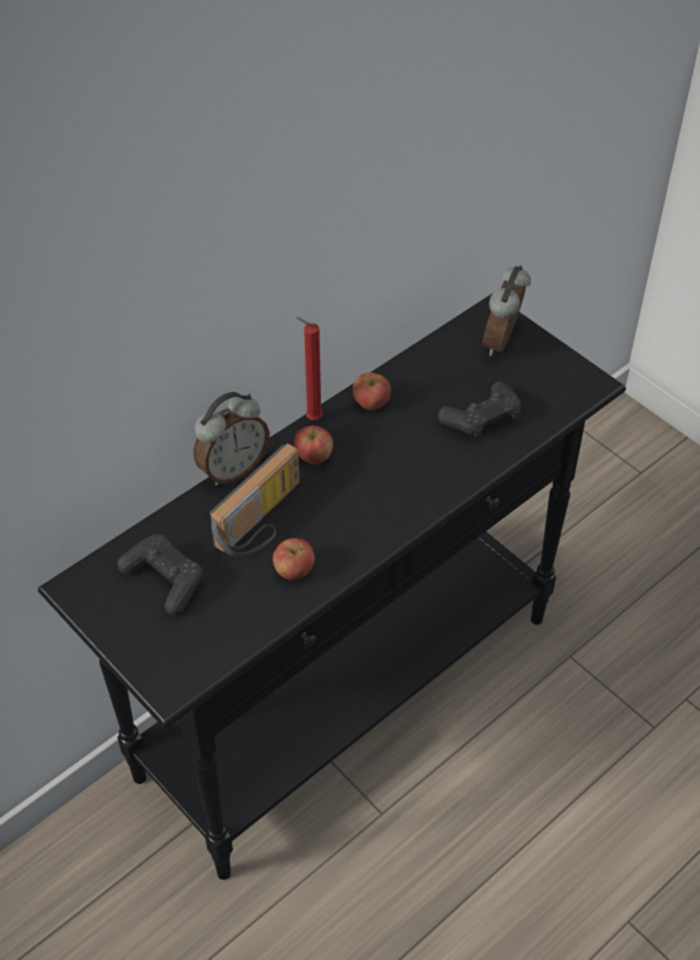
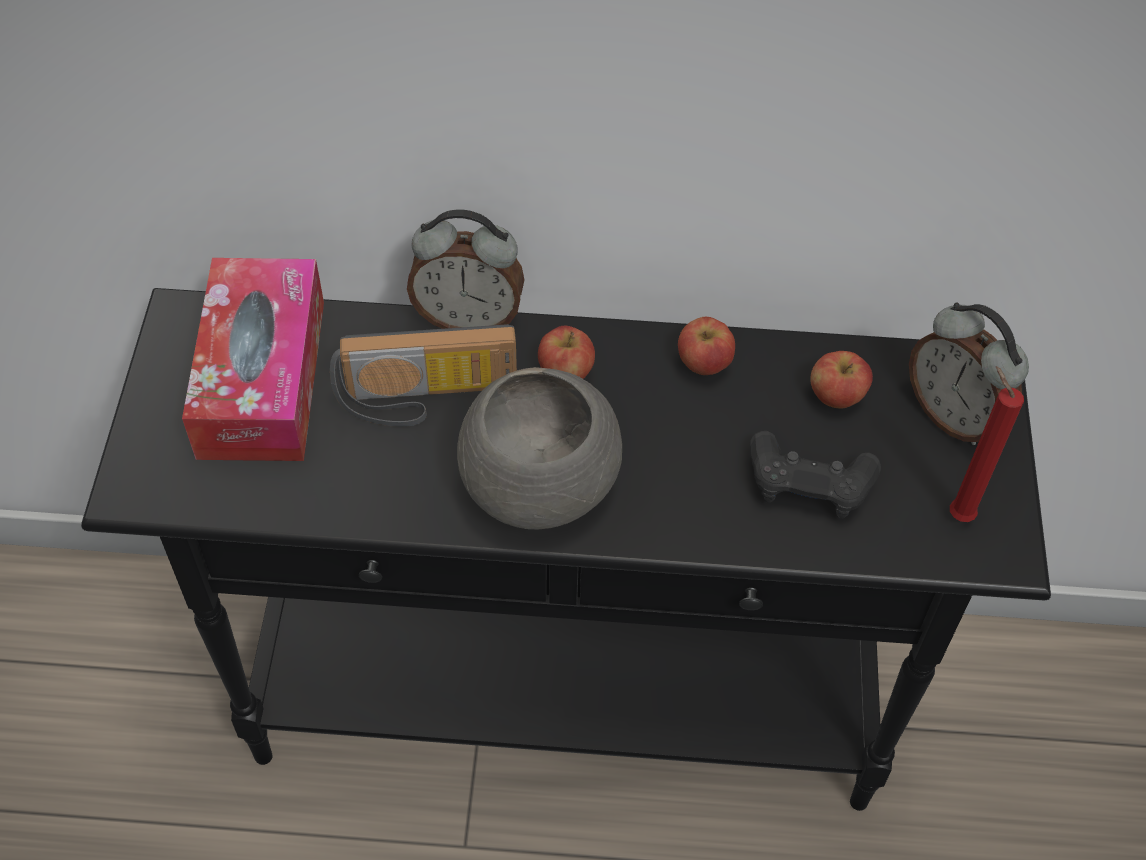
camera: 45 degrees right, 5 degrees up
(165, 580) = (262, 378): black game controller -> tissue box
(294, 571) = (389, 478): apple -> apple (836, 396)
(311, 418) = (617, 328): red candle -> red candle (957, 513)
(367, 516) = (537, 485): none -> grey bowl
(503, 342) = (953, 415): alarm clock -> alarm clock turned 105 degrees counterclockwise

